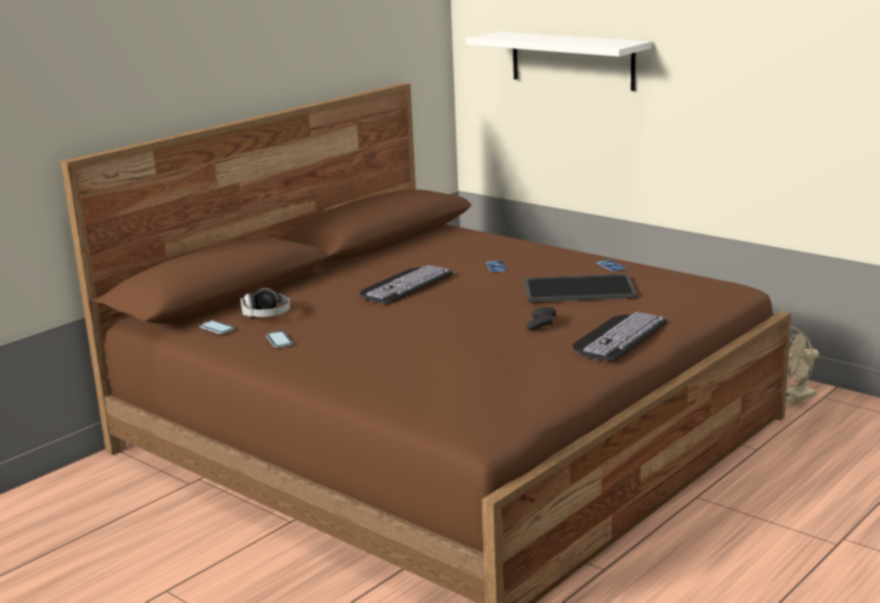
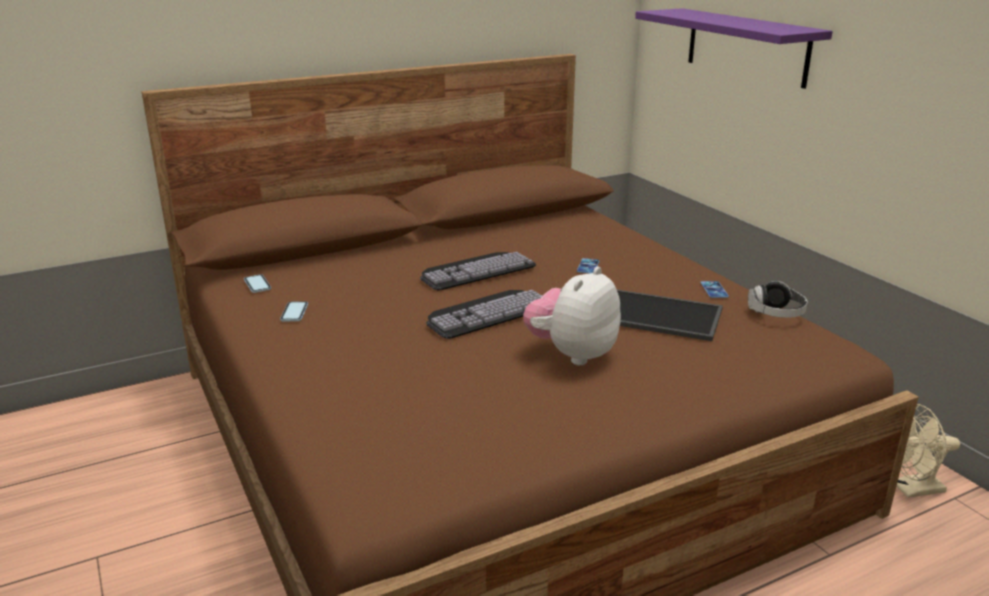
camera: 20 degrees right, 5 degrees up
(266, 316) = (314, 280): headphones -> headphones (776, 314)
(541, 324) = (572, 354): black game controller -> plush toy
(572, 60) = (746, 46): white shelf -> purple shelf
(617, 336) = (644, 393): keyboard -> keyboard (488, 311)

